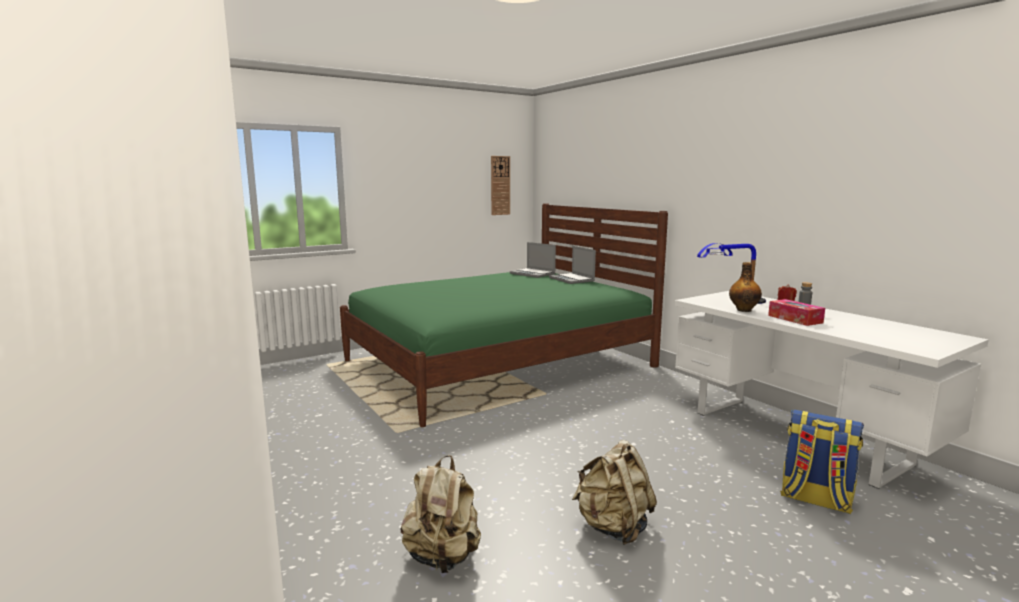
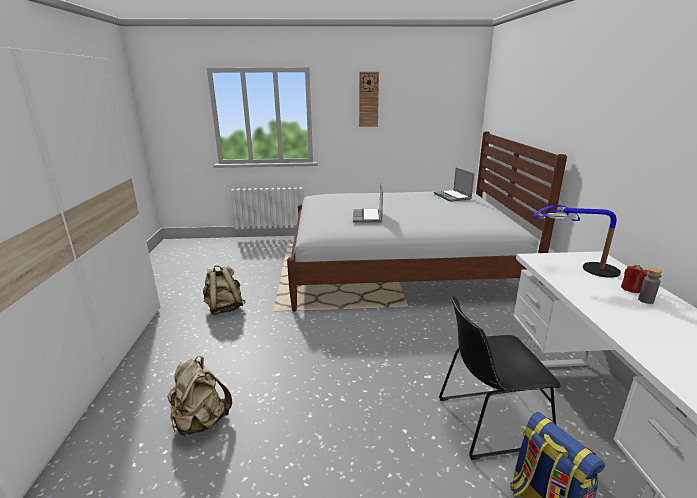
camera: 30 degrees right, 10 degrees up
(498, 364) = (400, 268): green bed -> white bed
(500, 185) = (449, 113): wall clock -> wall clock (368, 99)
(572, 279) = (477, 208): laptop -> laptop (368, 217)
(613, 527) = (328, 449): beige backpack -> beige backpack (224, 308)
(718, 460) = (488, 422): none -> black chair
(743, 310) = (571, 283): bottle -> none
(795, 319) = (613, 310): tissue box -> none

